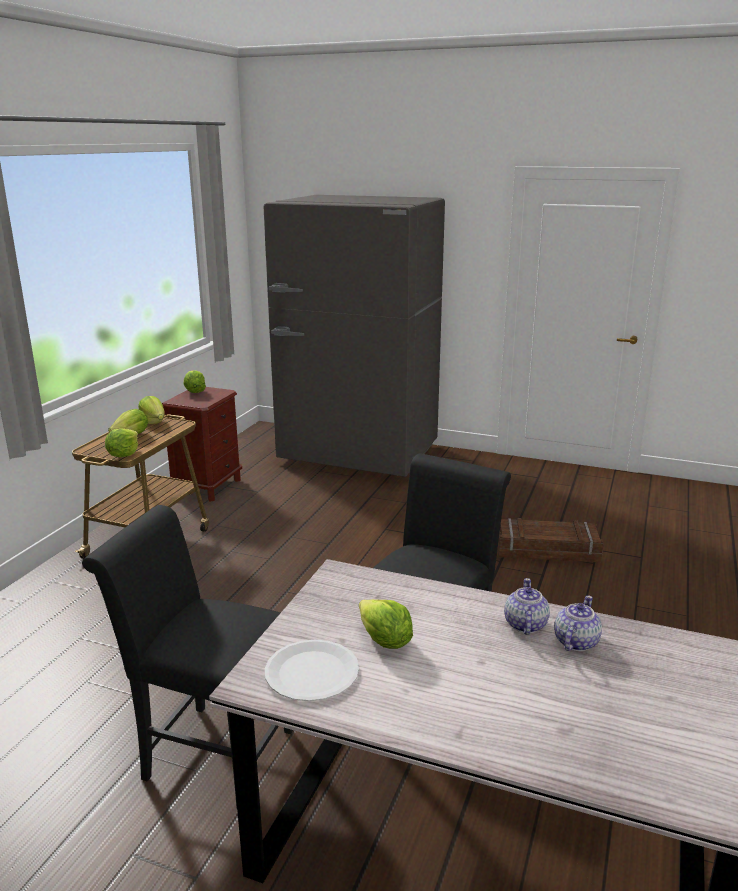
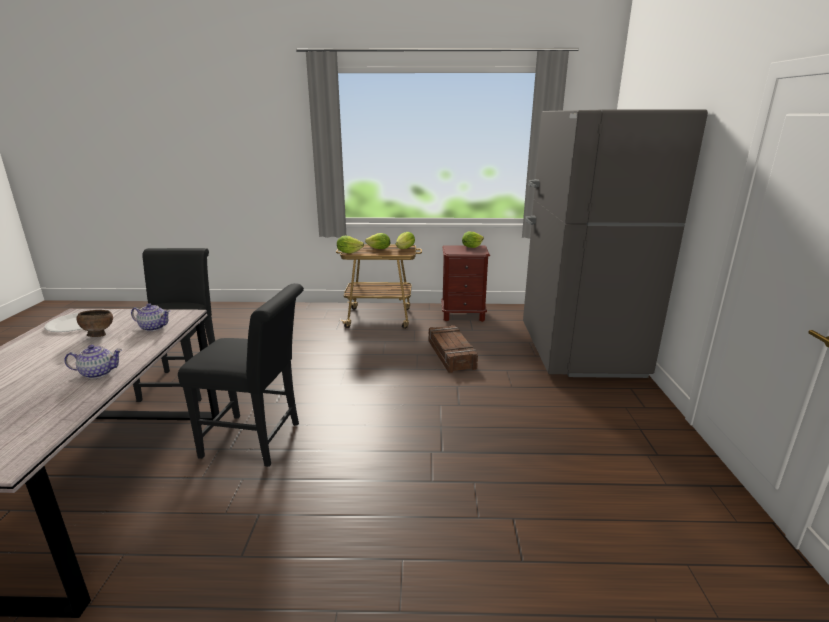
camera: 70 degrees right, 0 degrees up
(384, 641) = (98, 335): lettuce -> brown bowl
(547, 551) = (482, 479): crate -> crate (450, 354)
(575, 642) = (65, 392): teapot -> teapot (153, 327)

